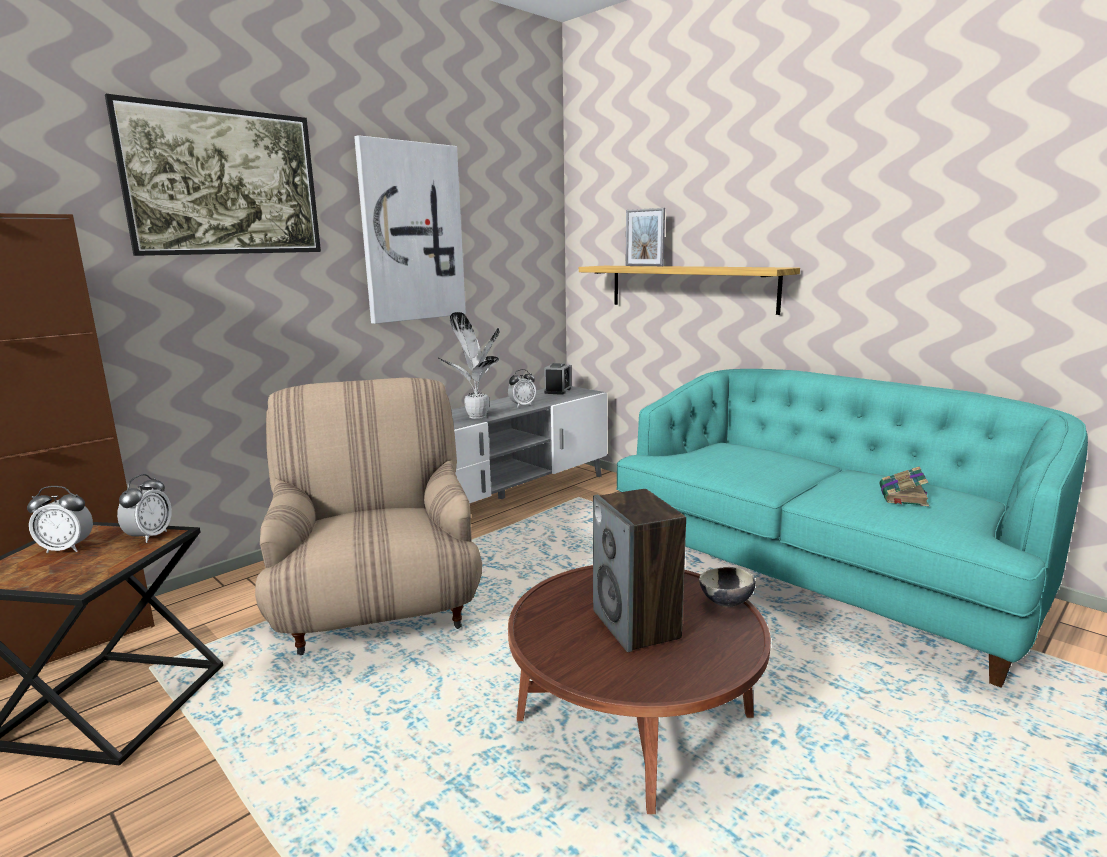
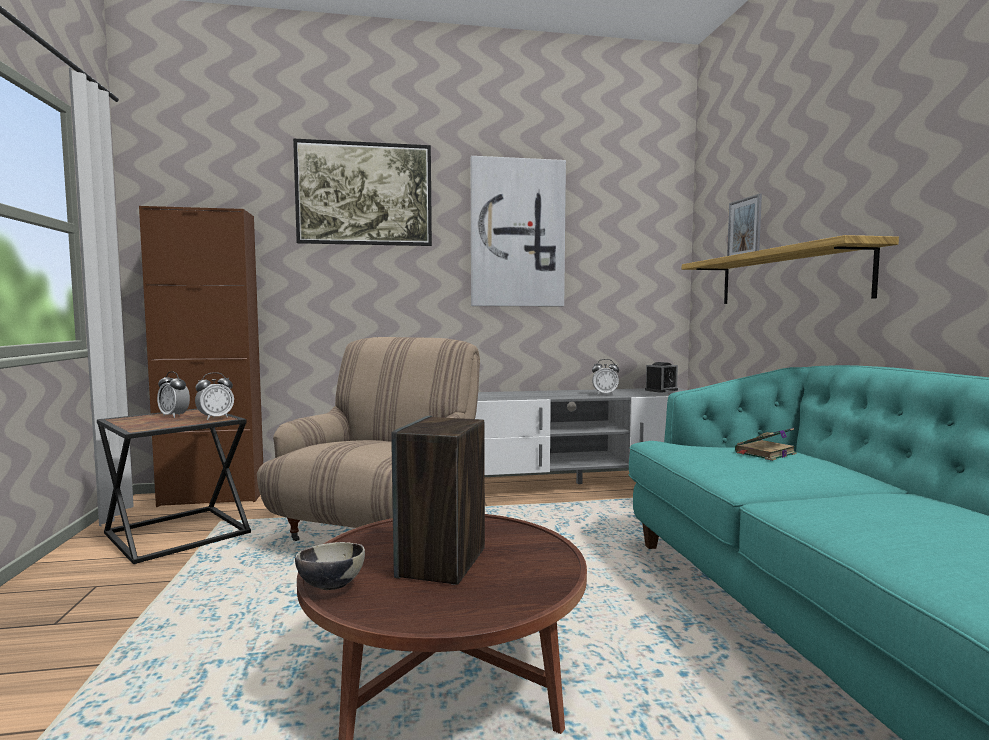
camera: 35 degrees right, 10 degrees down
(476, 417) = (548, 396): potted plant -> none
(726, 603) = (554, 574): bowl -> bowl (331, 586)
(903, 496) = (924, 522): book -> book (764, 453)

